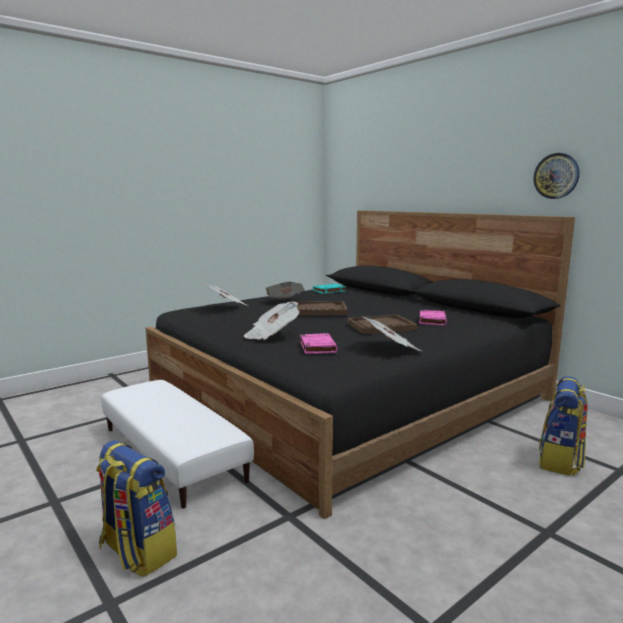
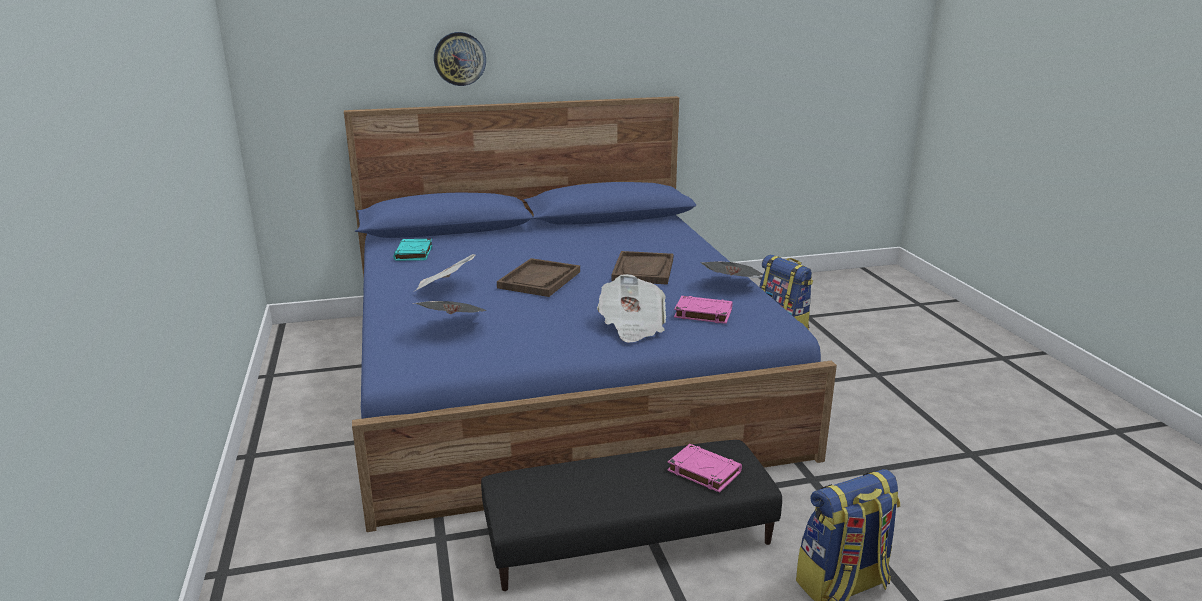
camera: 65 degrees left, 10 degrees up
(172, 453) = (628, 535): white ottoman -> black ottoman
(348, 395) = (559, 376): black bed -> blue bed
(432, 320) = (639, 245): pink book -> pink book (703, 471)
(556, 176) = (651, 52): wall clock -> wall clock (459, 59)

